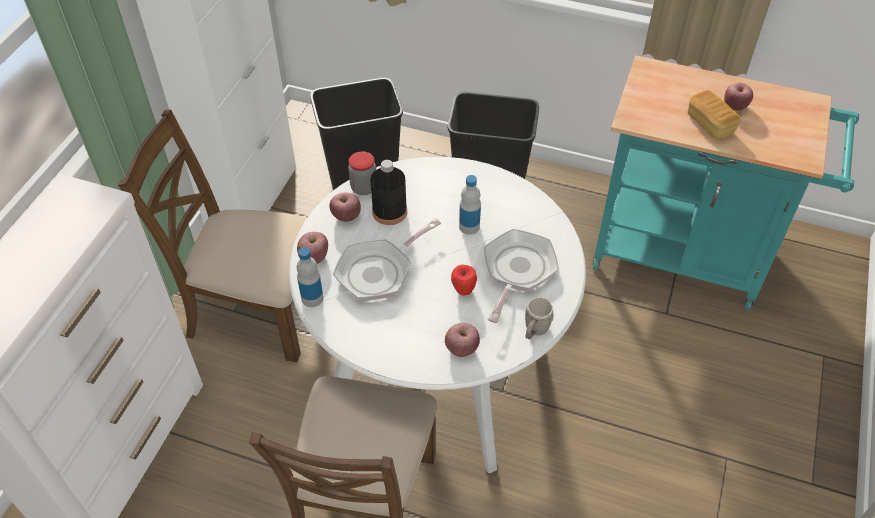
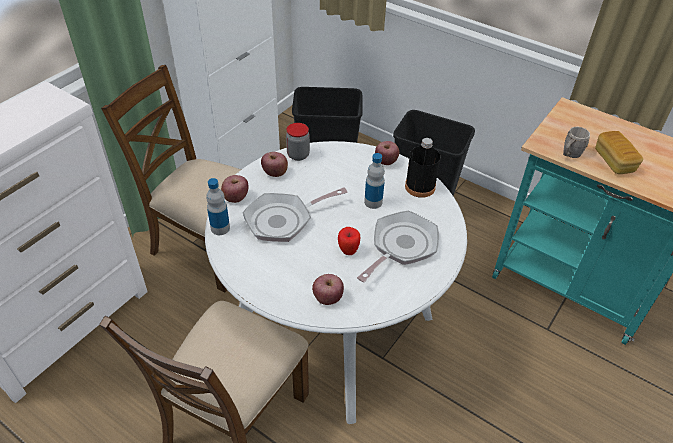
camera: 15 degrees right, 5 degrees down
(389, 212) = (311, 177): black bottle -> black bottle (420, 187)
(534, 330) = (398, 299): grey mug -> grey mug (569, 154)
(735, 106) = (642, 152): apple -> apple (386, 162)

